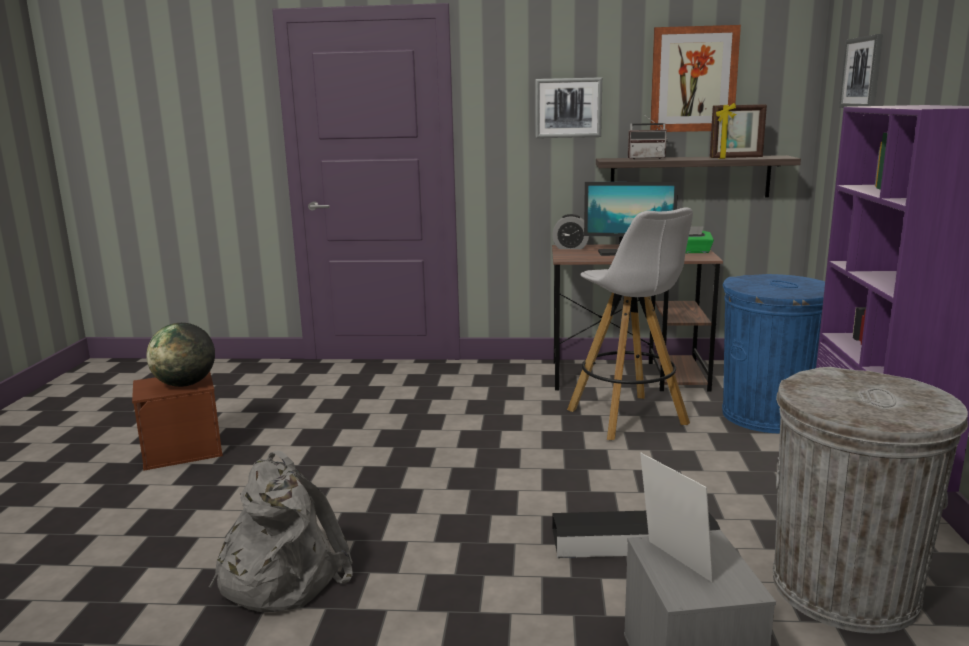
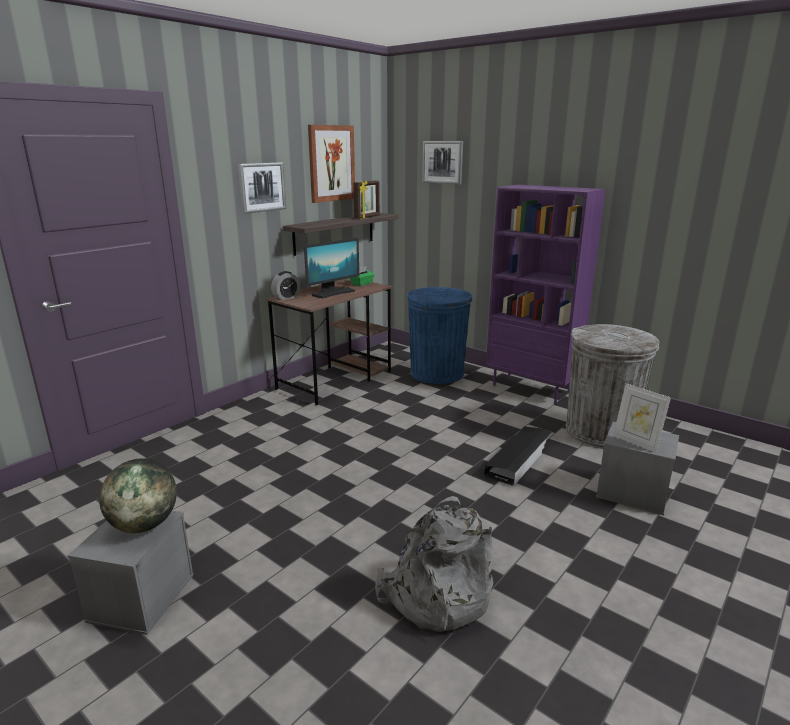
camera: 55 degrees left, 5 degrees up
(183, 450) = (141, 596): brown storage box -> grey storage box
(628, 418) = (387, 403): white stool -> none
(646, 158) = (318, 222): radio -> none
(673, 563) = (636, 442): picture frame -> picture frame turned 135 degrees counterclockwise

